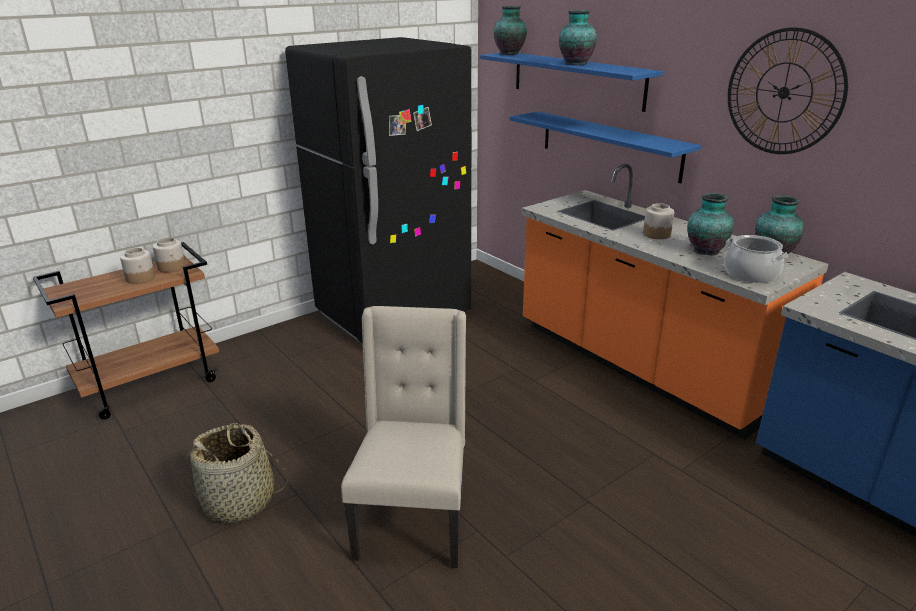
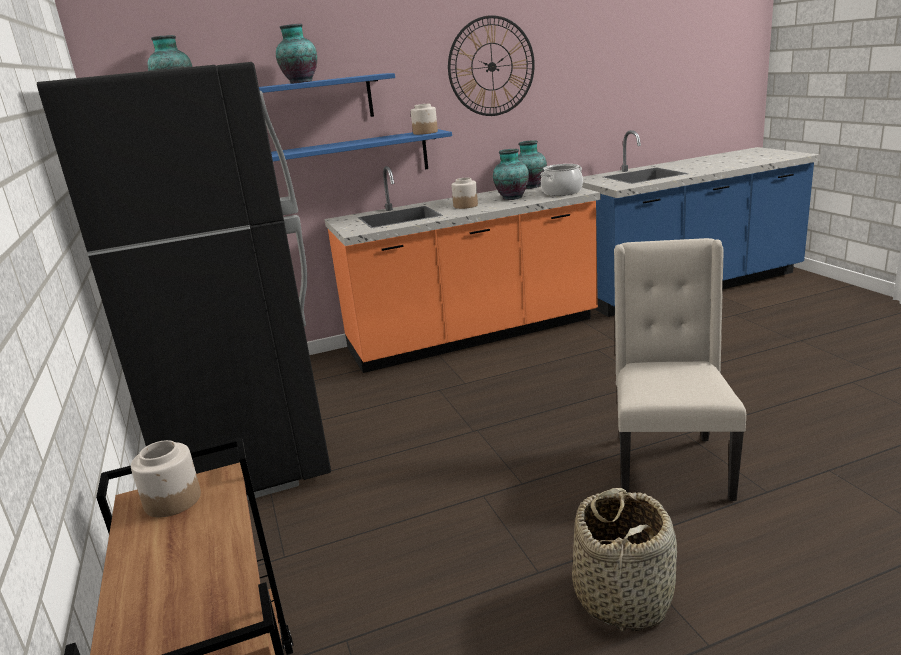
camera: 70 degrees left, 5 degrees down
(141, 278) = (193, 534): jar -> jar (425, 132)
(413, 520) = (669, 466): beige chair -> beige chair turned 75 degrees clockwise

